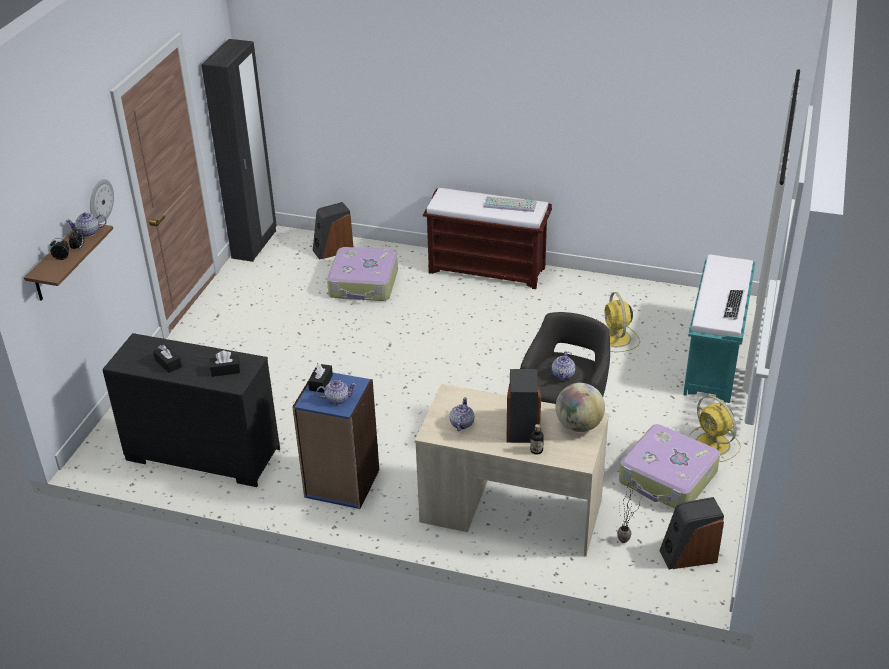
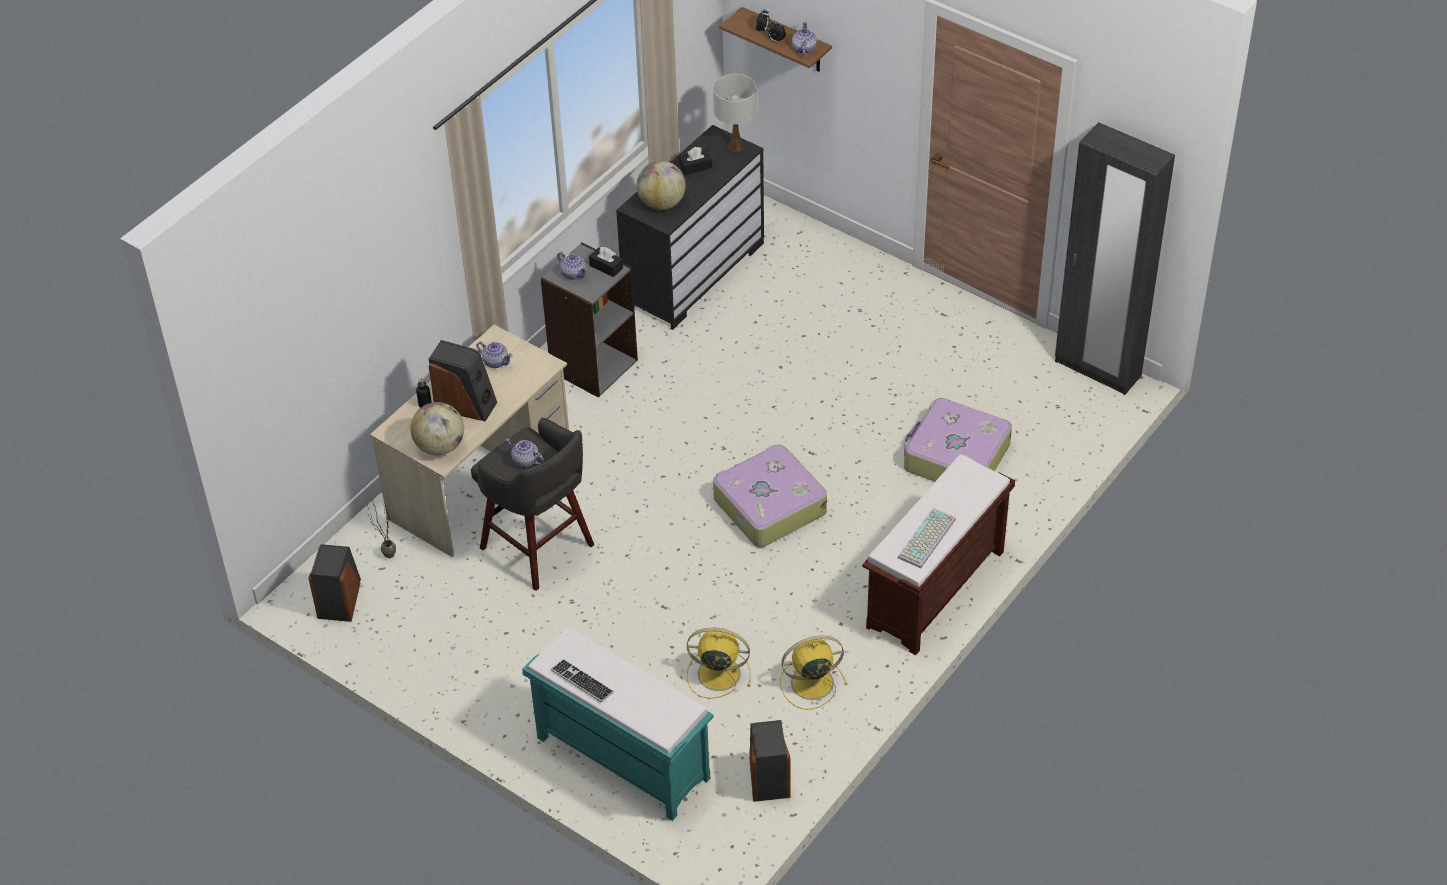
camera: 110 degrees right, 10 degrees up
(100, 200) = (866, 59): wall clock -> none
(133, 347) = (736, 146): none -> white table lamp
(225, 370) = (662, 203): black tissue box -> globe
(333, 250) = (1052, 443): speaker -> speaker (768, 776)
(337, 399) = (573, 273): teapot -> teapot turned 60 degrees counterclockwise
(341, 484) = (593, 365): blue bookcase -> grey bookcase
(668, 478) = (451, 626): suitcase -> suitcase (768, 506)
(713, 445) = (477, 690): yellow fan -> yellow fan (810, 683)

